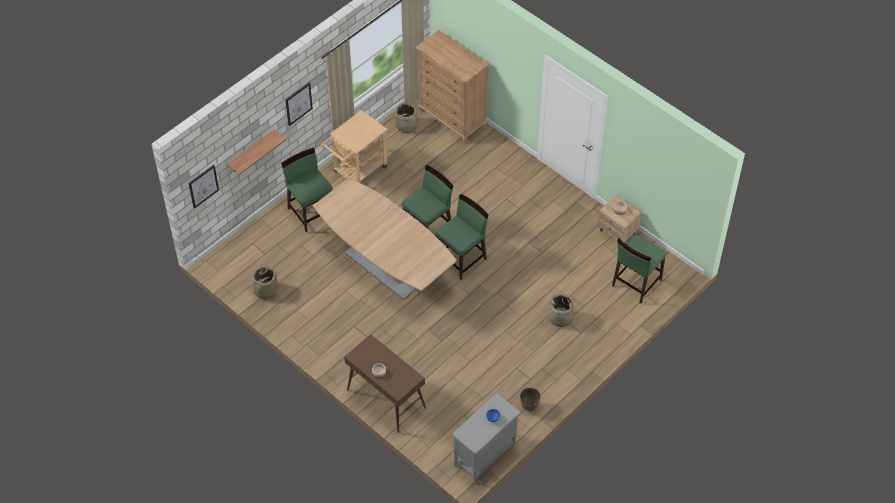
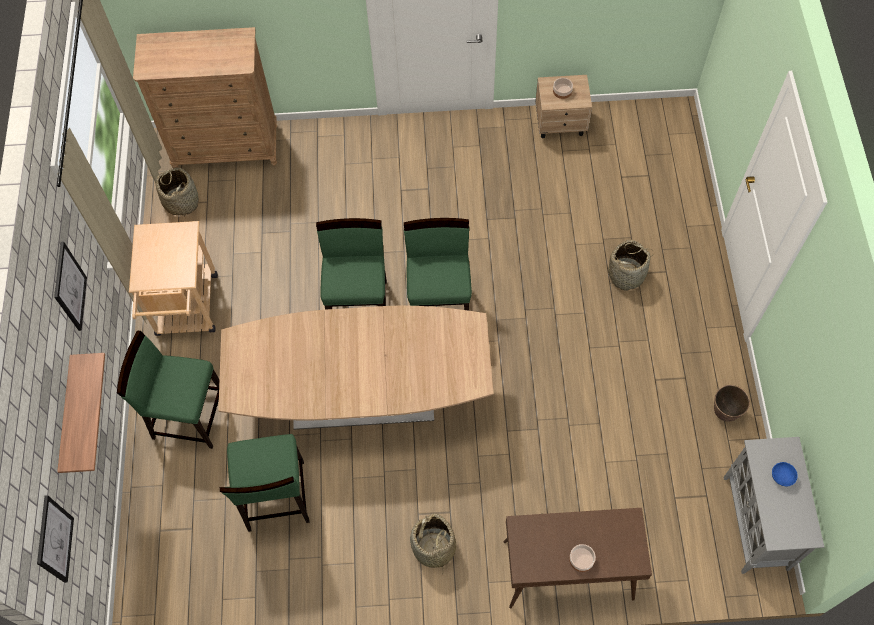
camera: 45 degrees left, 10 degrees up
(265, 290) = (251, 579): basket -> basket (433, 548)
(636, 283) = (648, 163): green chair -> green chair (275, 497)

